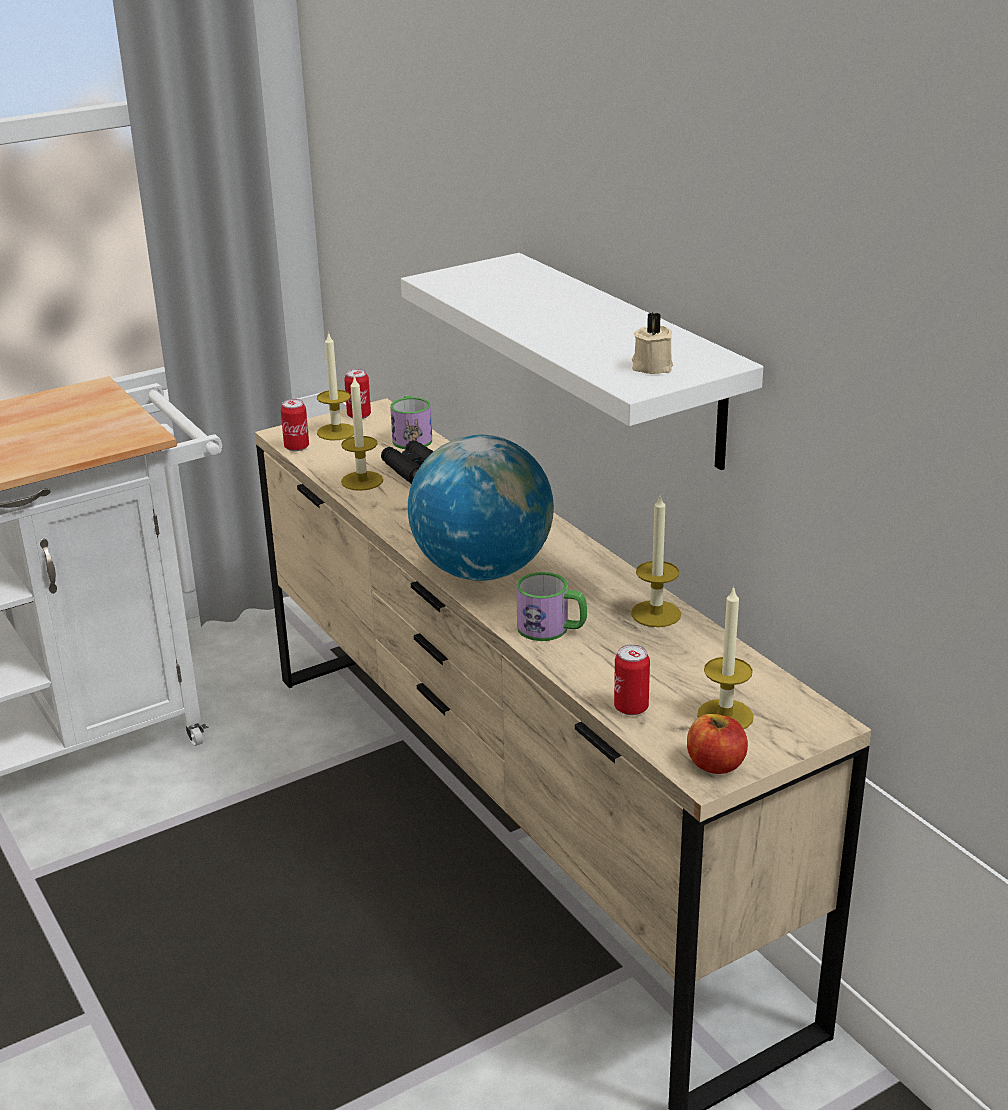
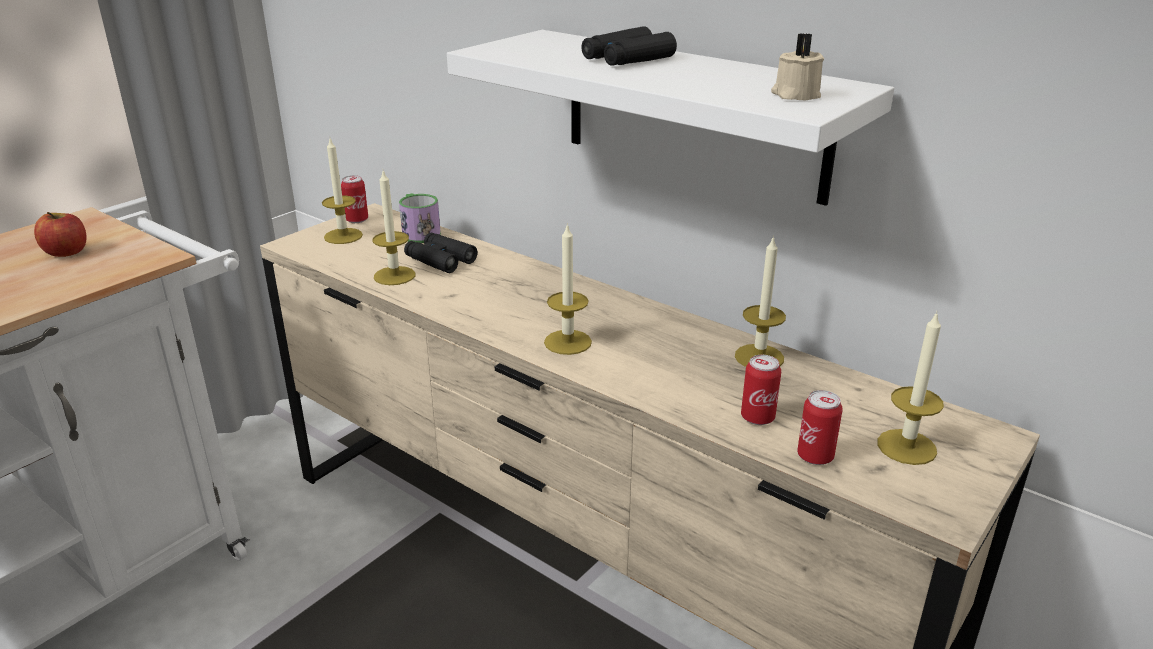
camera: 20 degrees left, 0 degrees up
(297, 447) = (311, 254): can -> can (757, 417)
(482, 570) = (567, 342): globe -> candle
(552, 629) = (676, 389): mug -> none
(554, 303) = (627, 59): none -> black binoculars
(715, 764) = (945, 502): apple -> apple (66, 252)

